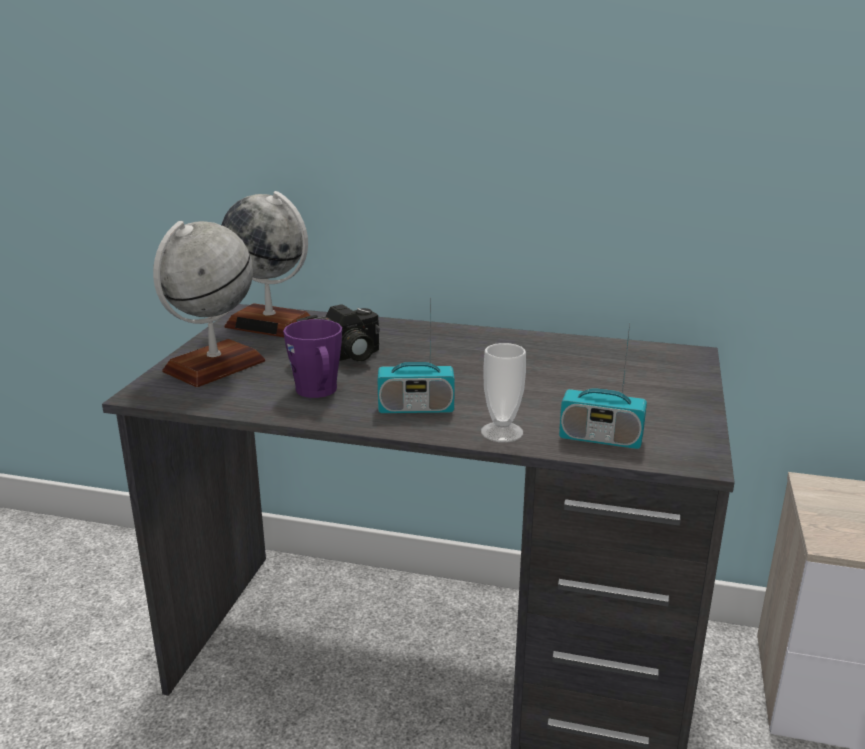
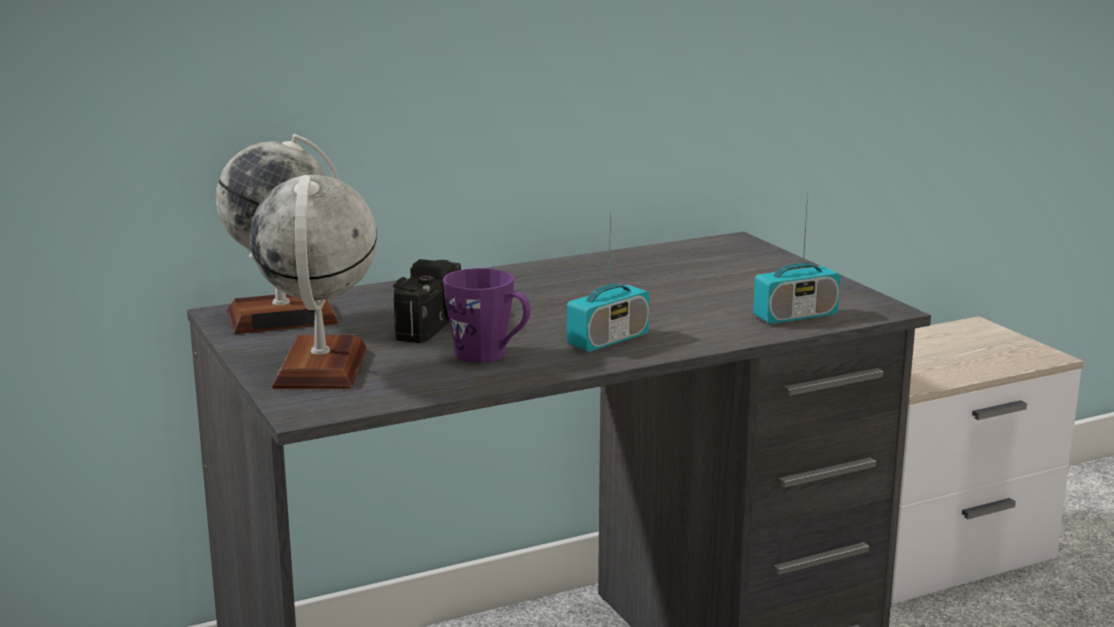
camera: 40 degrees left, 5 degrees down
(502, 432) = (716, 334): cup -> none

